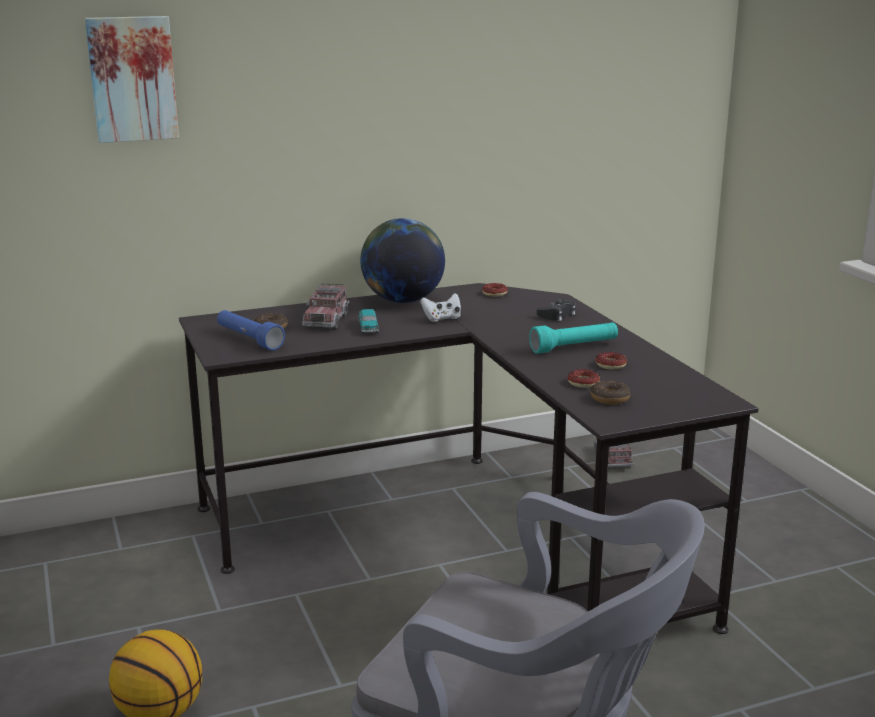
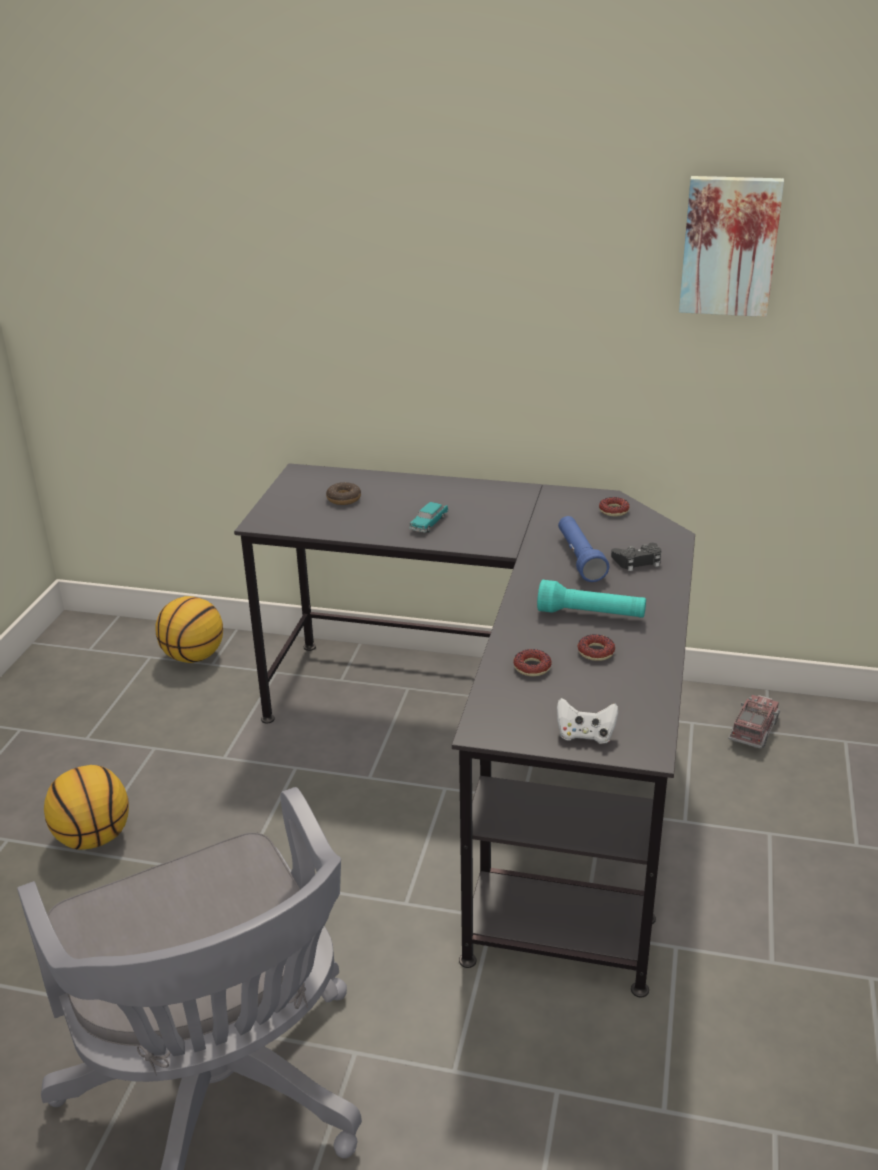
camera: 35 degrees right, 10 degrees up
(93, 548) = (193, 656): none -> basketball
(132, 79) = (247, 221): picture -> picture (729, 245)
(249, 339) = (307, 508): blue flashlight -> blue flashlight (579, 558)
(326, 320) = (404, 502): toy truck -> none
(402, 300) = (507, 495): globe -> none
(442, 319) = (512, 532): white game controller -> white game controller (585, 735)
(609, 398) = (528, 699): donut -> none

